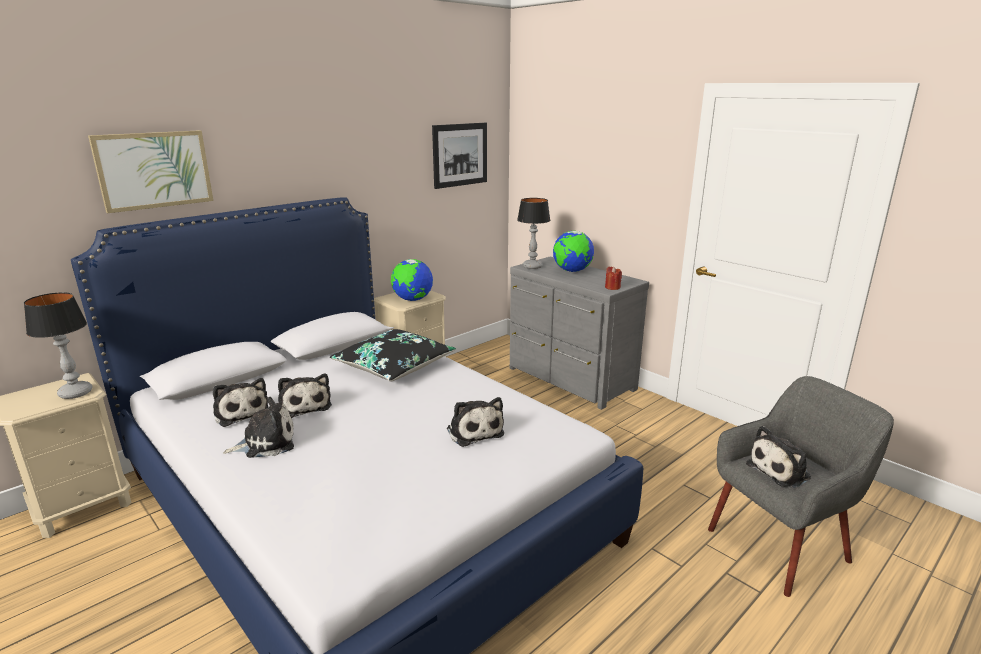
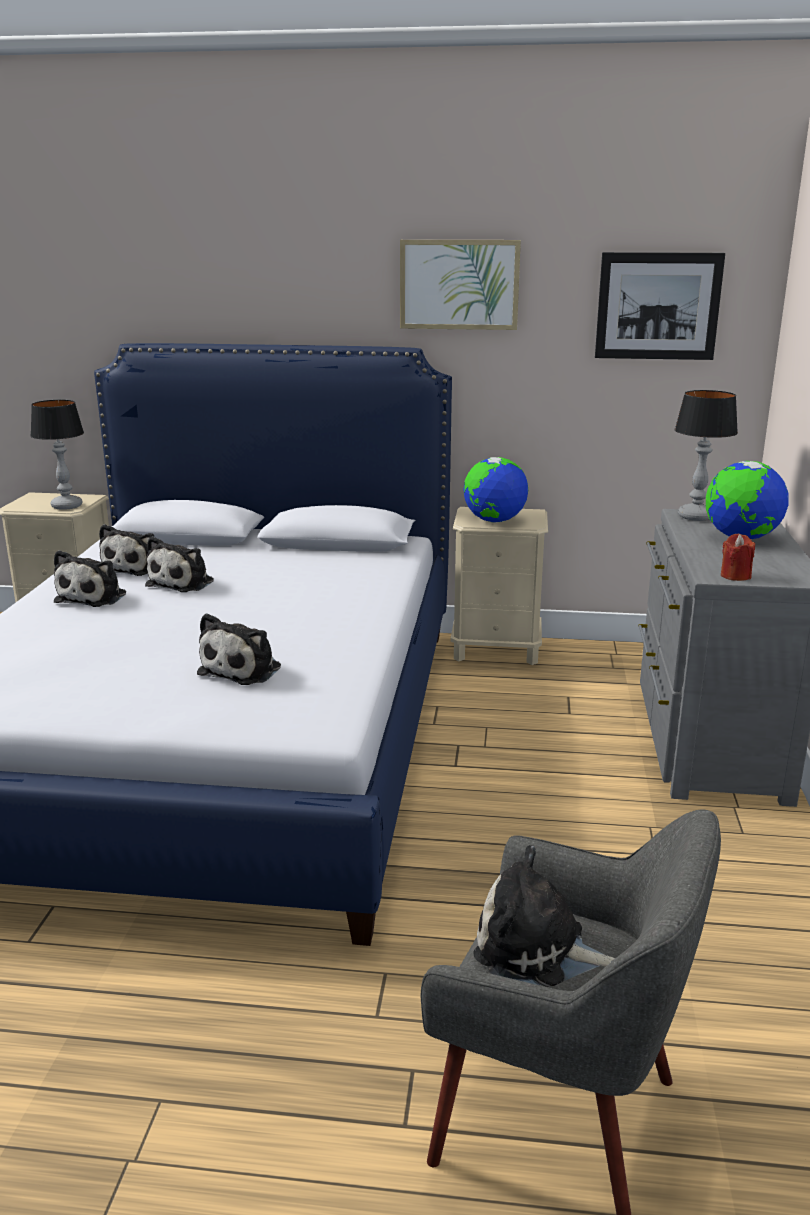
camera: 50 degrees right, 0 degrees up
(154, 170) = (190, 285): picture -> picture (459, 284)
(266, 442) = (94, 597): plush toy -> plush toy turned 75 degrees clockwise
(394, 366) = (332, 582): black pillow -> none

